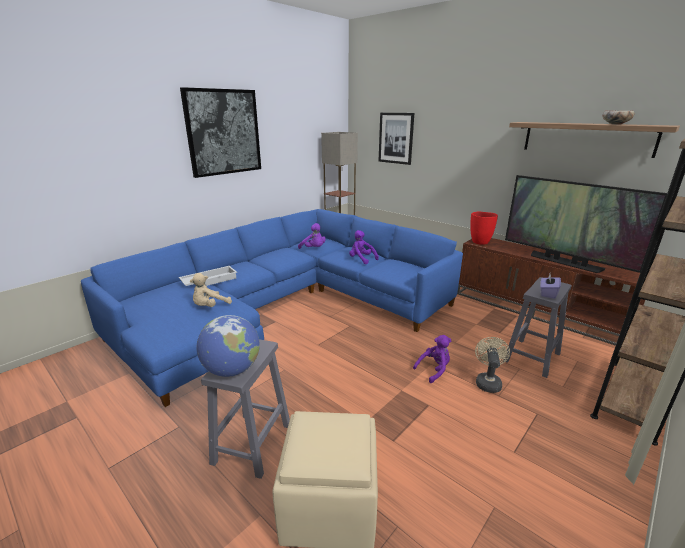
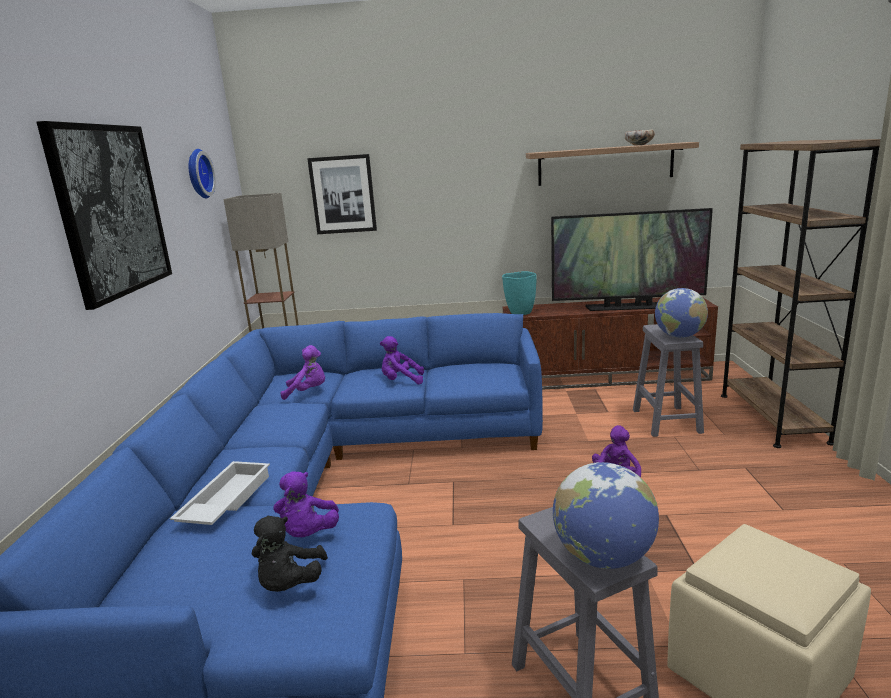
camera: 40 degrees left, 5 degrees down
(173, 320) = (289, 584): none -> black plush toy
(210, 306) = (308, 534): beige plush toy -> purple plush toy
(303, 117) = (197, 174): none -> wall clock
(480, 242) = (520, 313): red vase -> turquoise vase
(487, 382) = (672, 462): beige fan -> none
(547, 293) = (679, 336): purple tissue box -> globe

